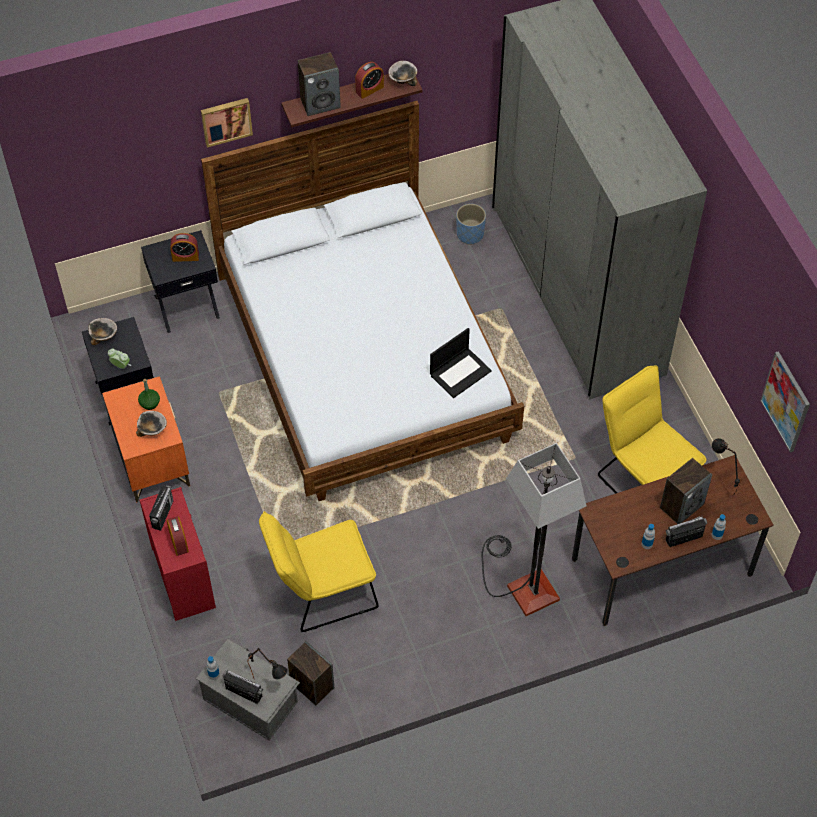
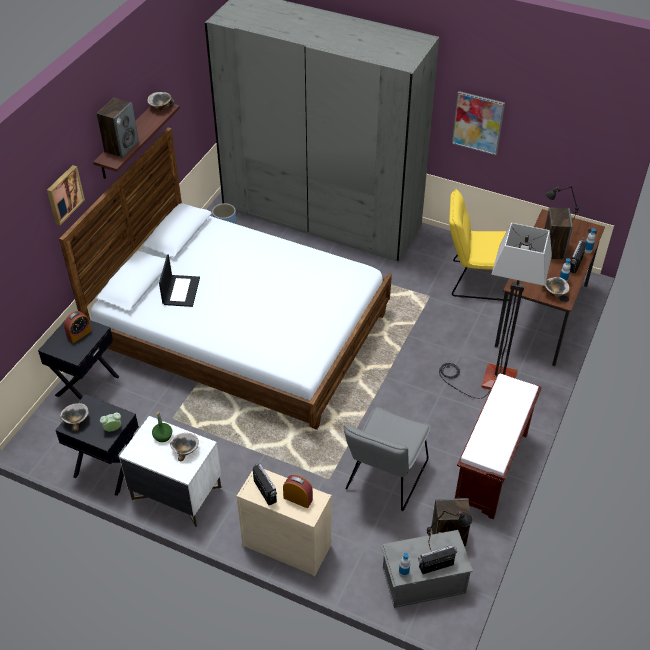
camera: 45 degrees left, 10 degrees down
(152, 461) = (176, 493): orange nightstand -> white nightstand
(183, 576) = (285, 545): red dresser -> beige dresser
(321, 592) = (384, 479): yellow chair -> grey chair
(369, 89) = (145, 123): alarm clock -> none
(419, 664) = (491, 469): none -> brown bench
(460, 372) = (340, 277): laptop -> laptop (181, 290)
(621, 549) = (555, 293): none -> bowl
(786, 401) = (575, 135): picture -> picture (478, 123)

